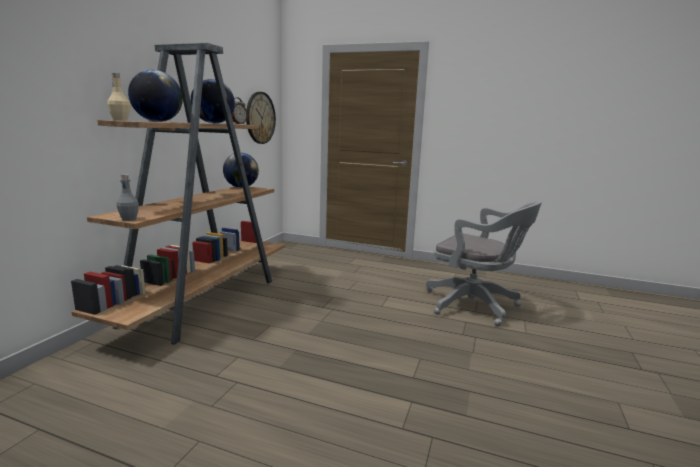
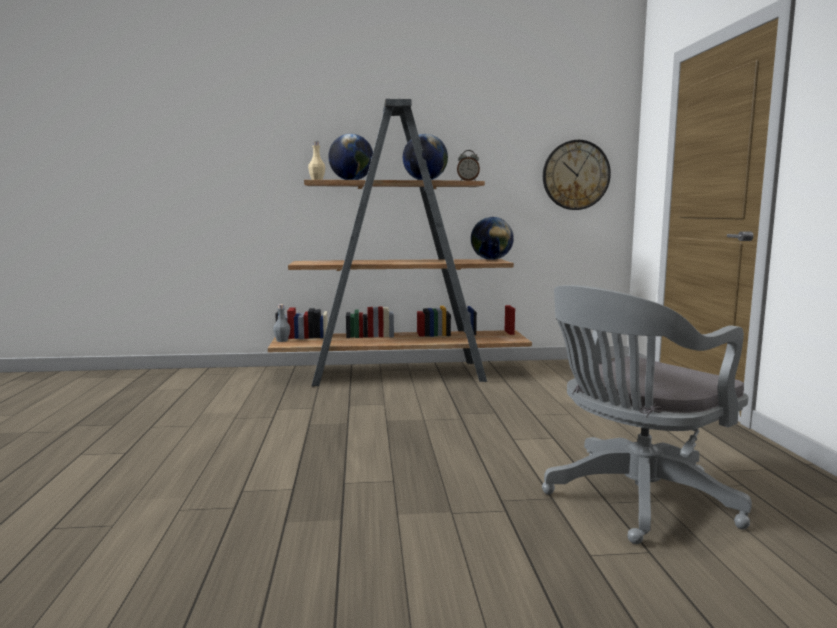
camera: 65 degrees right, 5 degrees down
(129, 219) = (298, 263): grey bottle -> grey bottle (282, 340)
(475, 306) = (634, 500): grey office chair -> grey office chair turned 45 degrees clockwise

